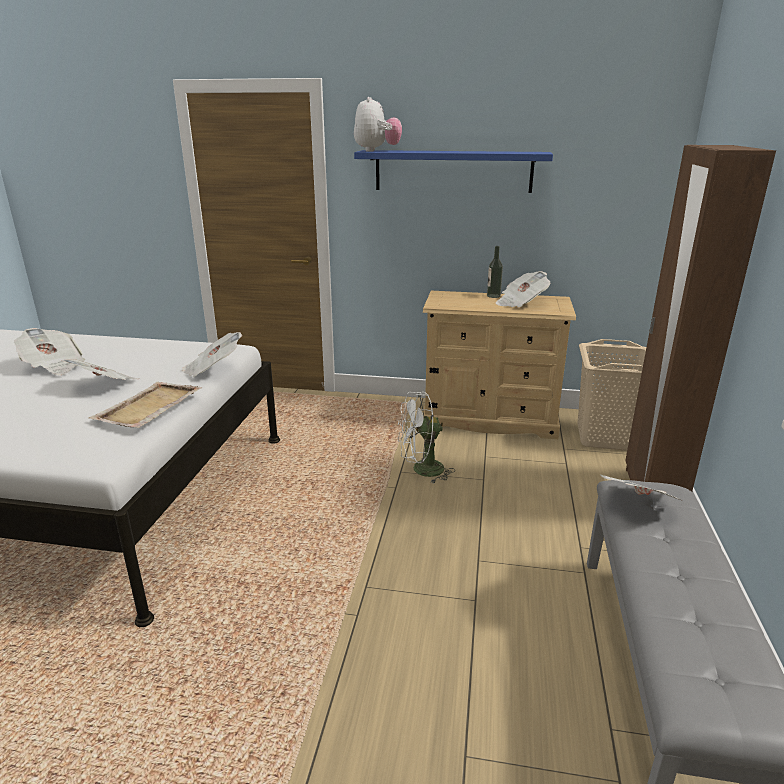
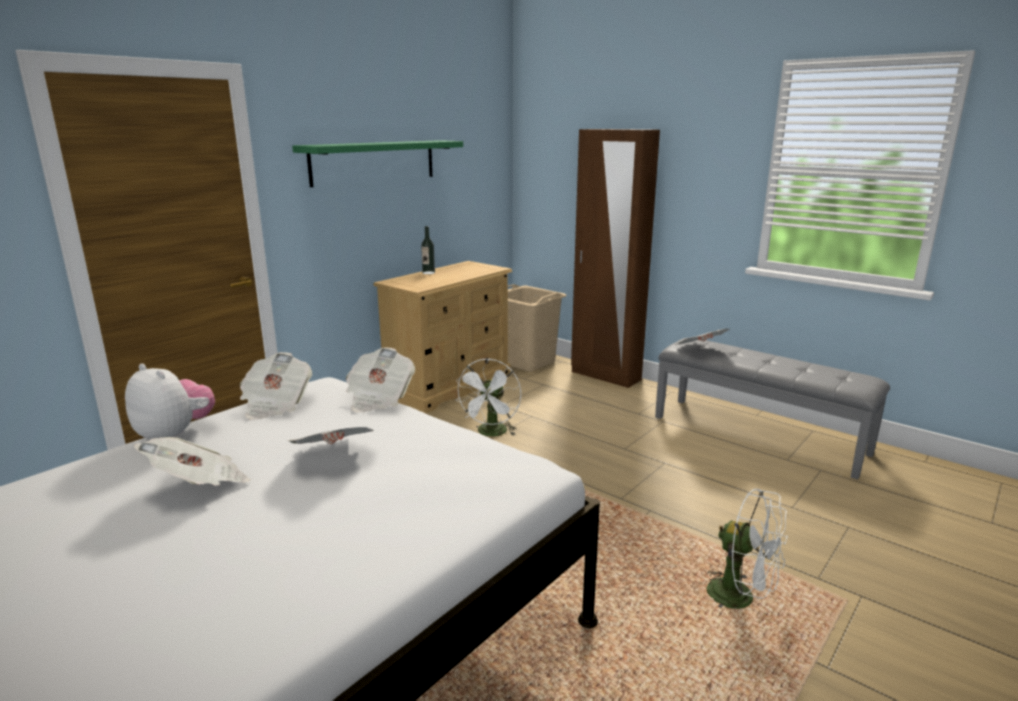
camera: 60 degrees left, 5 degrees down
(148, 407) = (443, 436): beige tray -> none
(223, 731) = (741, 598): none -> white fan
(377, 151) = (323, 144): plush toy -> plush toy (175, 435)
(453, 171) = (374, 162): blue shelf -> green shelf
(520, 303) = (460, 271): newspaper -> newspaper (275, 404)

